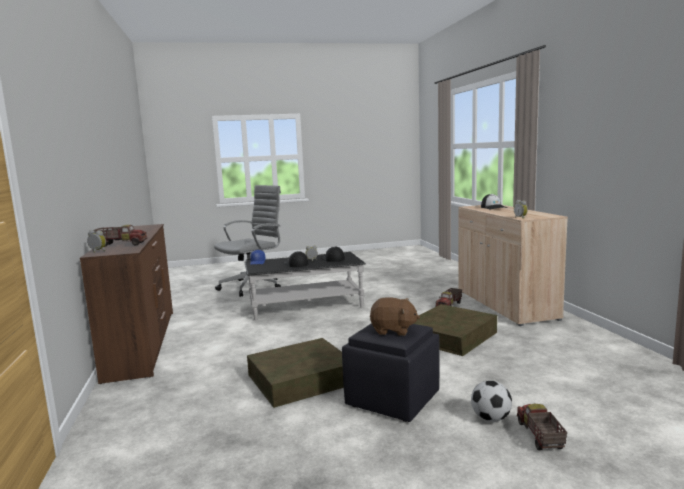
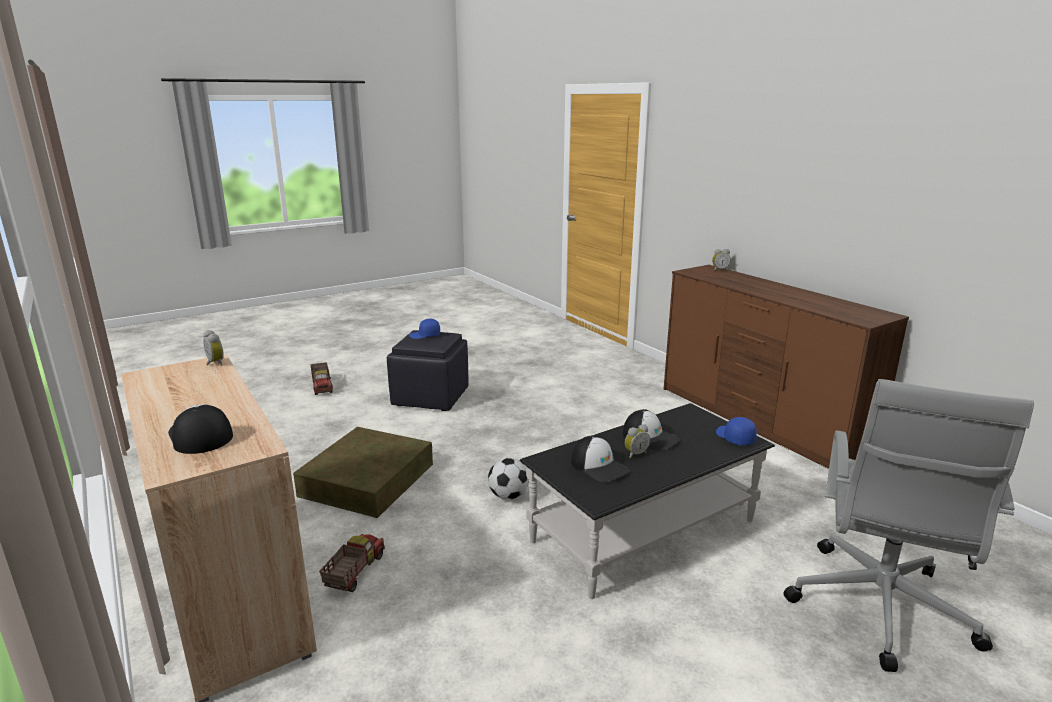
camera: 160 degrees right, 10 degrees up
(121, 244) = (733, 279): toy truck -> none
(301, 379) = (522, 403): brown storage box -> none
(393, 330) = (425, 335): brown plush toy -> blue cap
(491, 418) = (352, 393): football -> football (508, 496)

